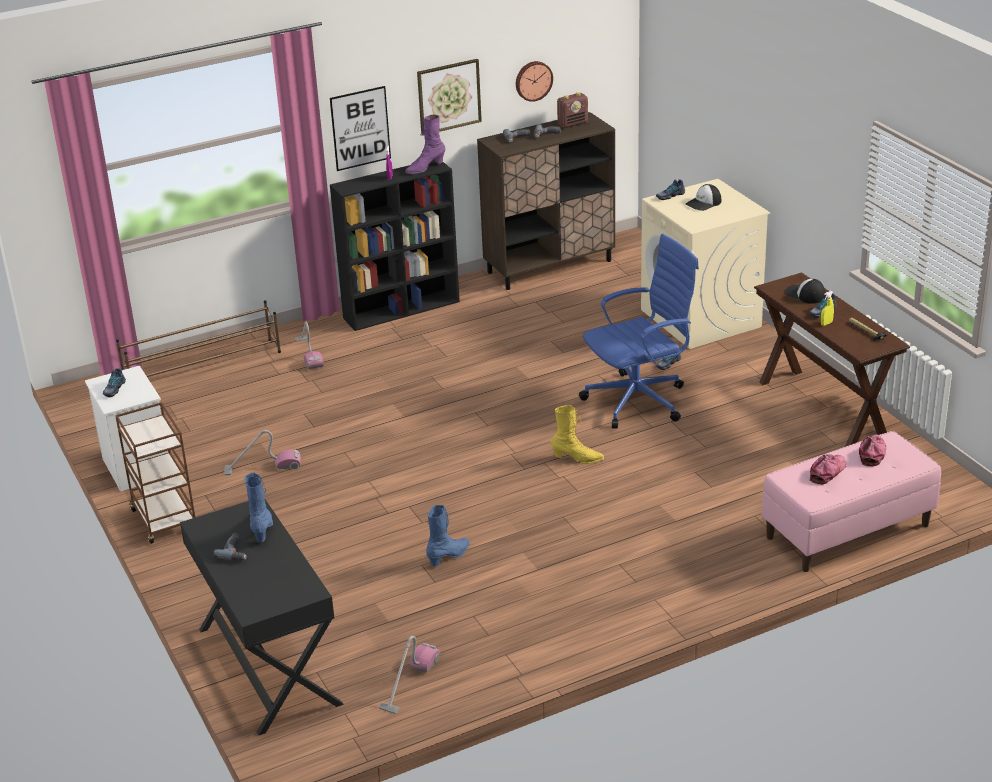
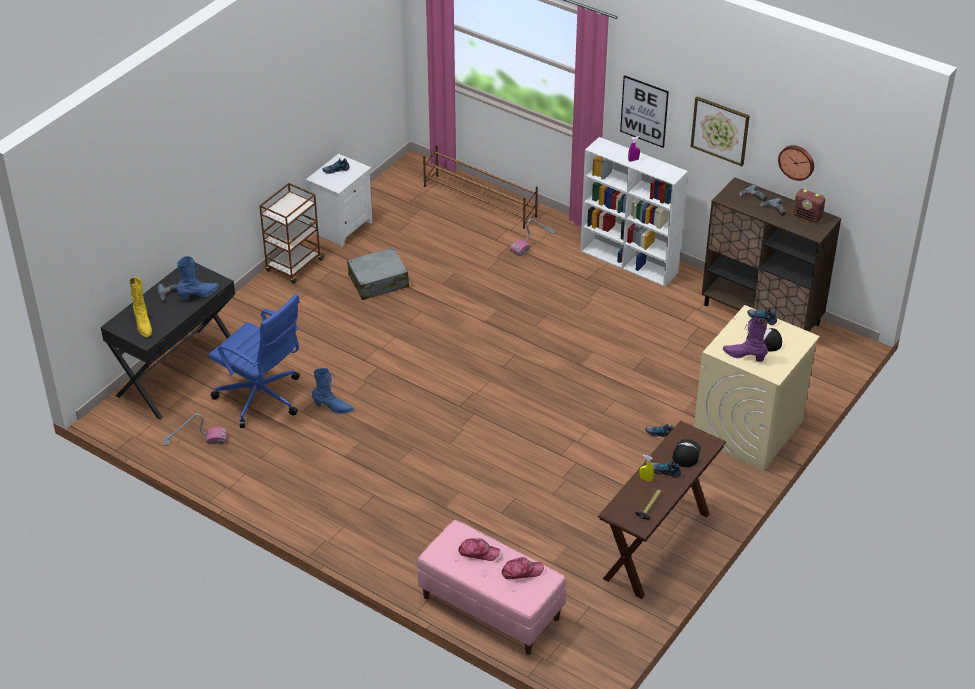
camera: 60 degrees right, 10 degrees up
(263, 467) = (379, 281): vacuum cleaner -> grey suitcase
(402, 309) = (629, 262): black bookcase -> white bookcase
(425, 168) = (664, 171): purple boot -> purple boot (744, 356)
(577, 459) = (490, 429): yellow boot -> yellow boot (143, 324)
(639, 400) = (593, 435): blue office chair -> blue office chair (261, 398)

